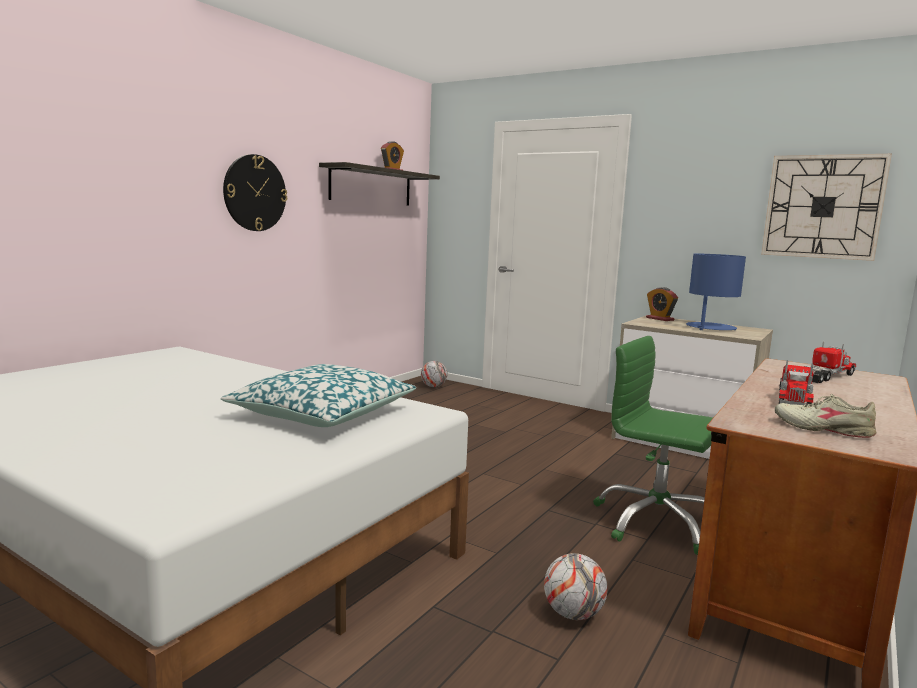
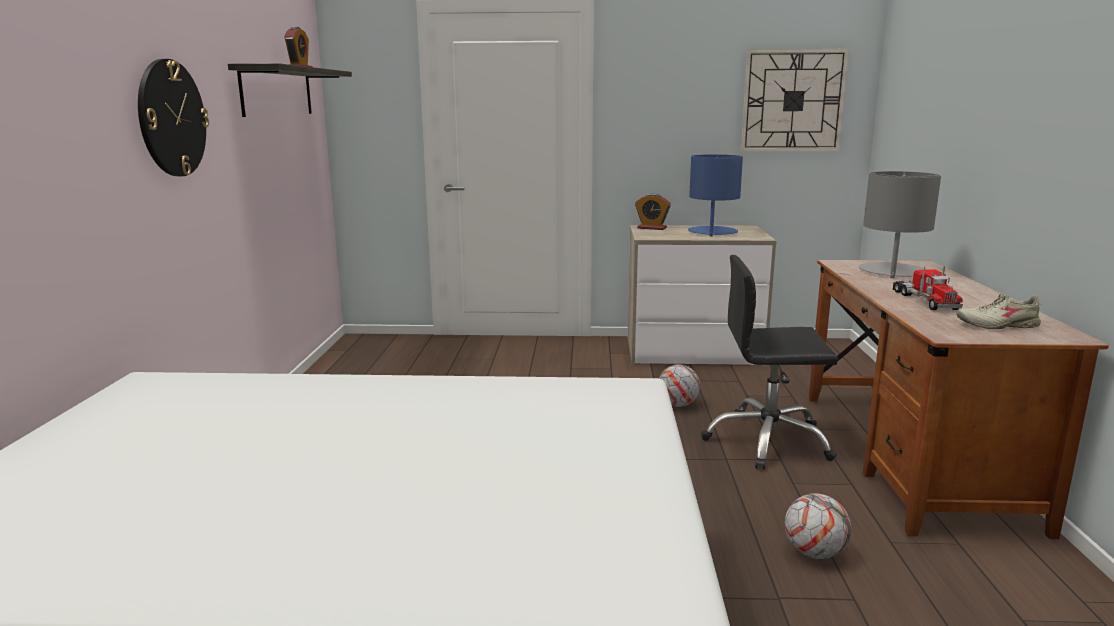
camera: 30 degrees left, 5 degrees up
(322, 414) = (540, 421): pillow -> none
(433, 386) = (378, 346): football -> football (677, 405)
(656, 522) = (768, 441): green office chair -> black office chair
(824, 377) = (892, 272): toy truck -> grey table lamp

